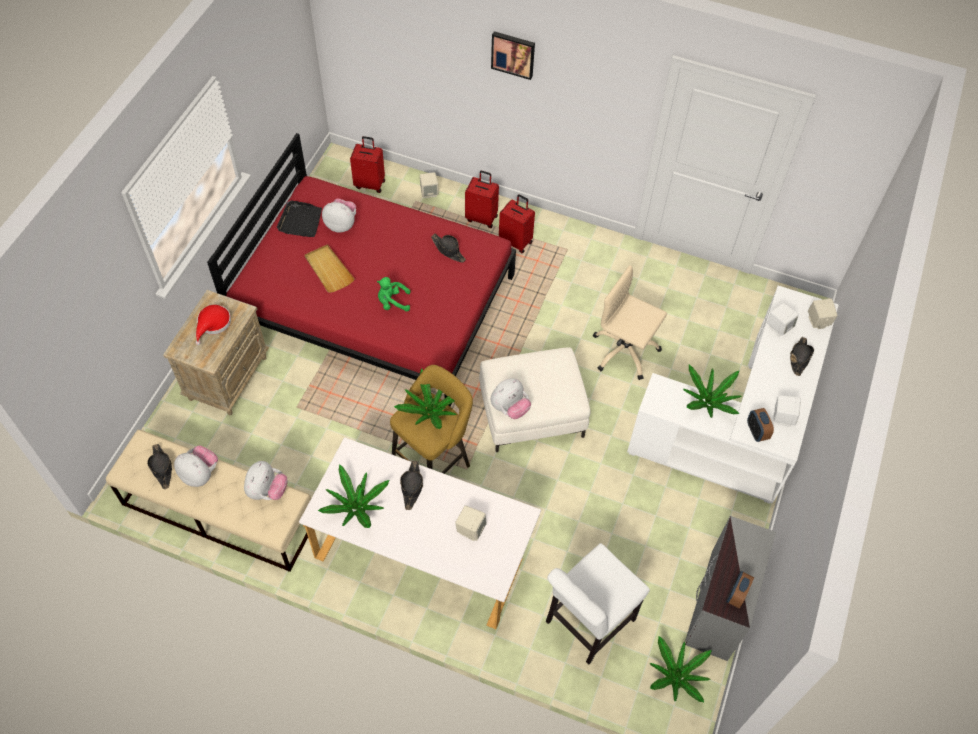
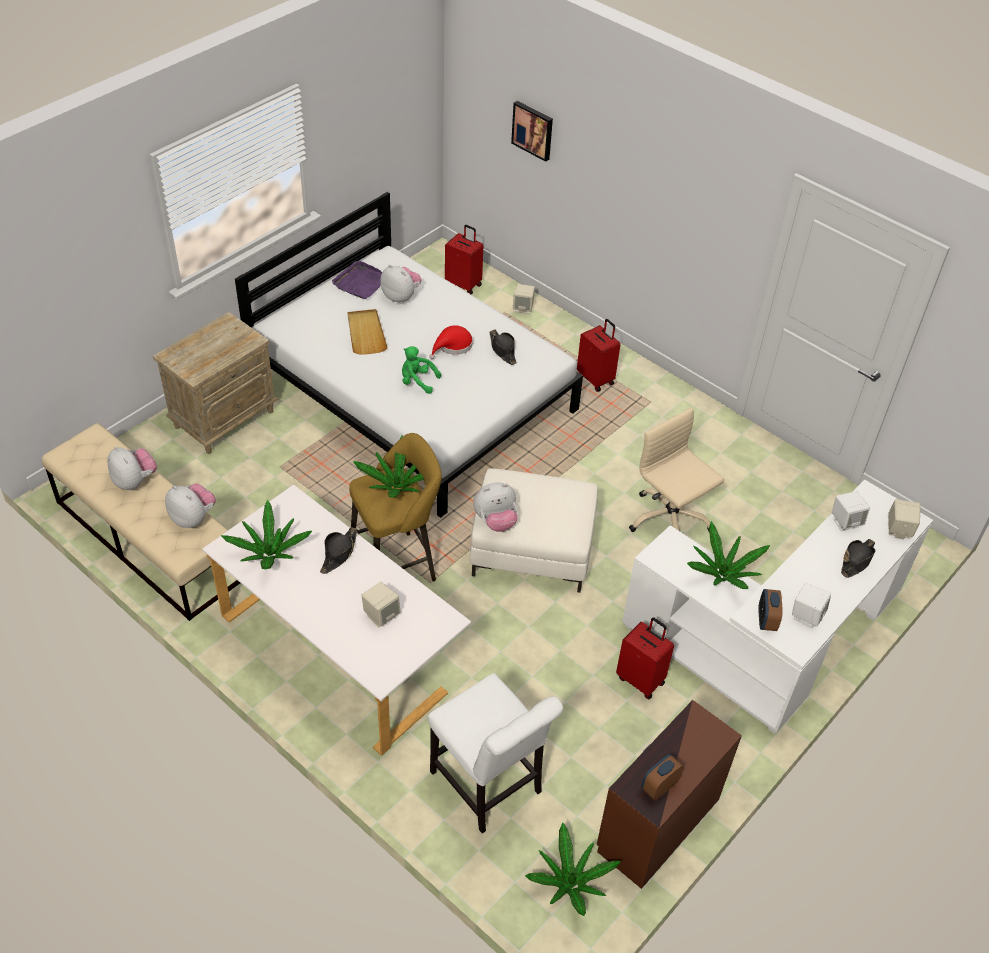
camera: 20 degrees right, 10 degrees down
(162, 468) = (100, 464): black hat -> none
(213, 324) = (217, 343): red hat -> red hat (452, 346)
(267, 491) = (193, 518): plush toy -> plush toy turned 90 degrees counterclockwise
(300, 221) = (360, 282): black tray -> purple tray
(374, 301) = (413, 392): red bed -> white bed
(482, 218) = (569, 346): red suitcase -> red suitcase (641, 679)
(513, 54) = (631, 150): picture -> picture (533, 130)
(586, 623) = (489, 786): white chair -> white chair turned 105 degrees counterclockwise
(717, 606) = (656, 824): grey dresser -> brown dresser

